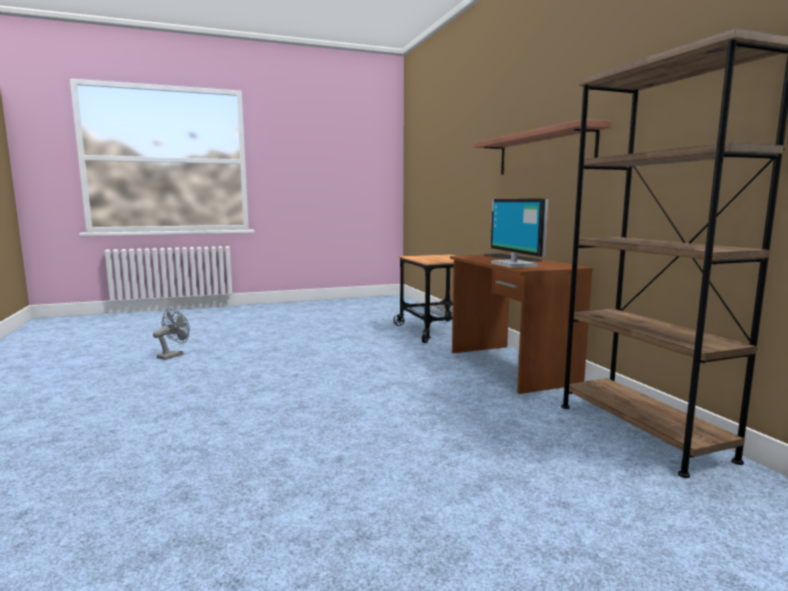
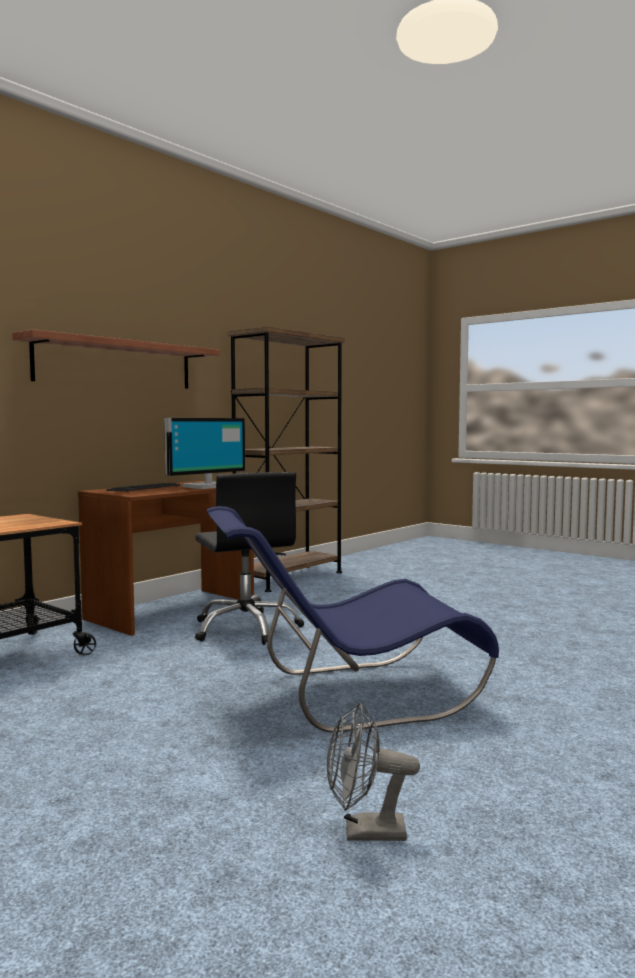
camera: 120 degrees left, 5 degrees down
(269, 376) = (344, 697): none -> blue chair
(432, 378) = (246, 628): none -> black office chair

